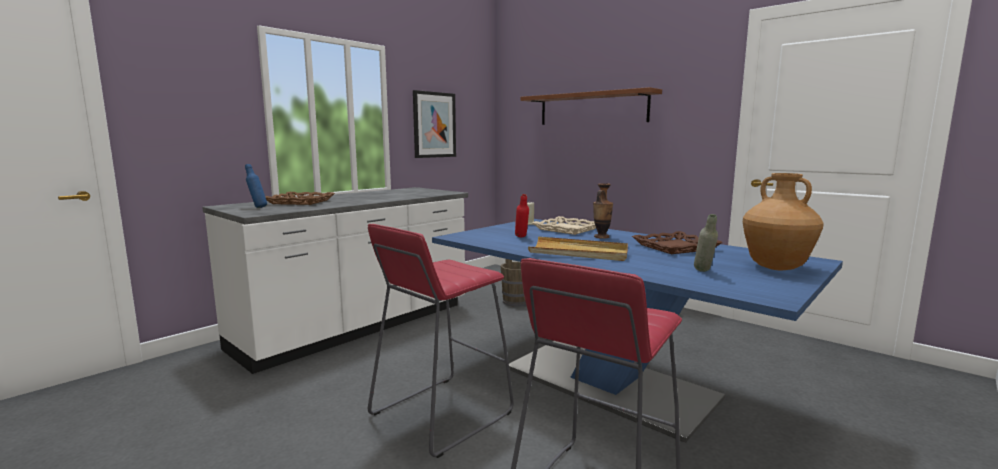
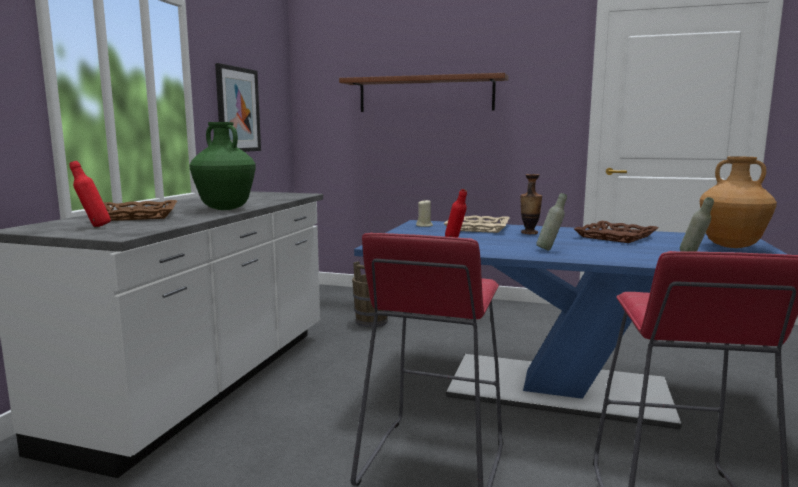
camera: 25 degrees left, 0 degrees up
(257, 207) = (93, 227): blue bottle -> red bottle
(365, 200) = (226, 209): none -> green vase
(579, 253) = (550, 250): beige tray -> grey bottle

